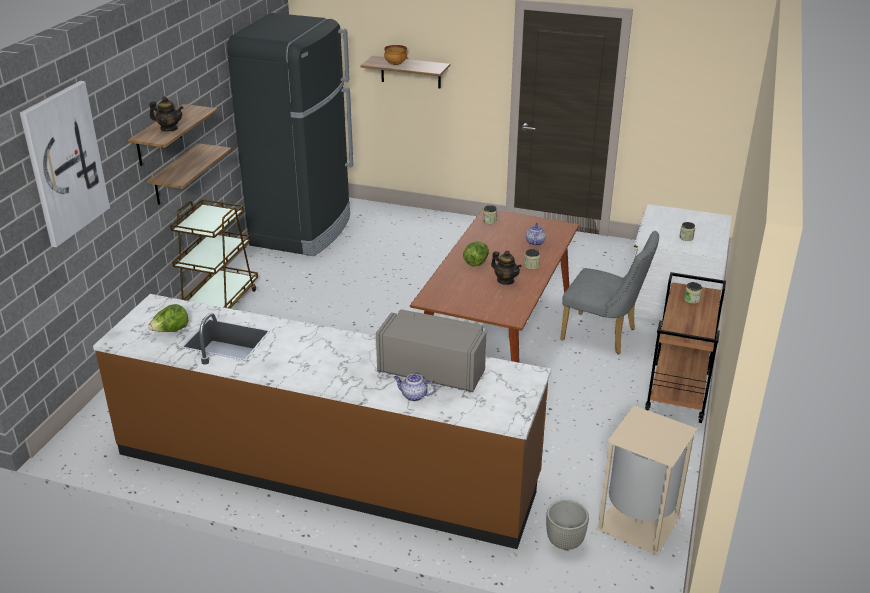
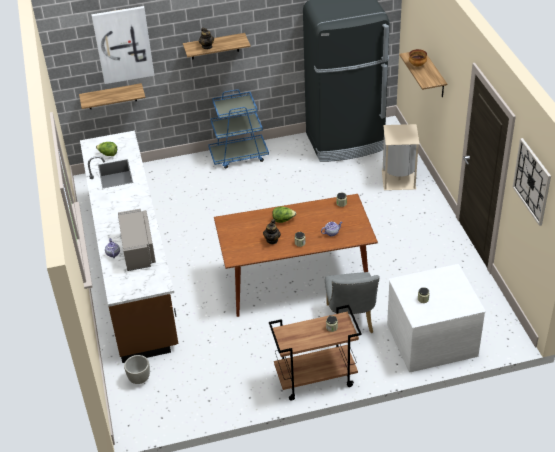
camera: 60 degrees right, 10 degrees up
(175, 175) = (228, 71): shelf -> shelf (112, 96)
(219, 302) = (239, 155): brown cart -> blue cart
(638, 521) = (176, 402): beige trash can -> beige trash can (399, 179)
(690, 62) = (532, 181): none -> wall clock

